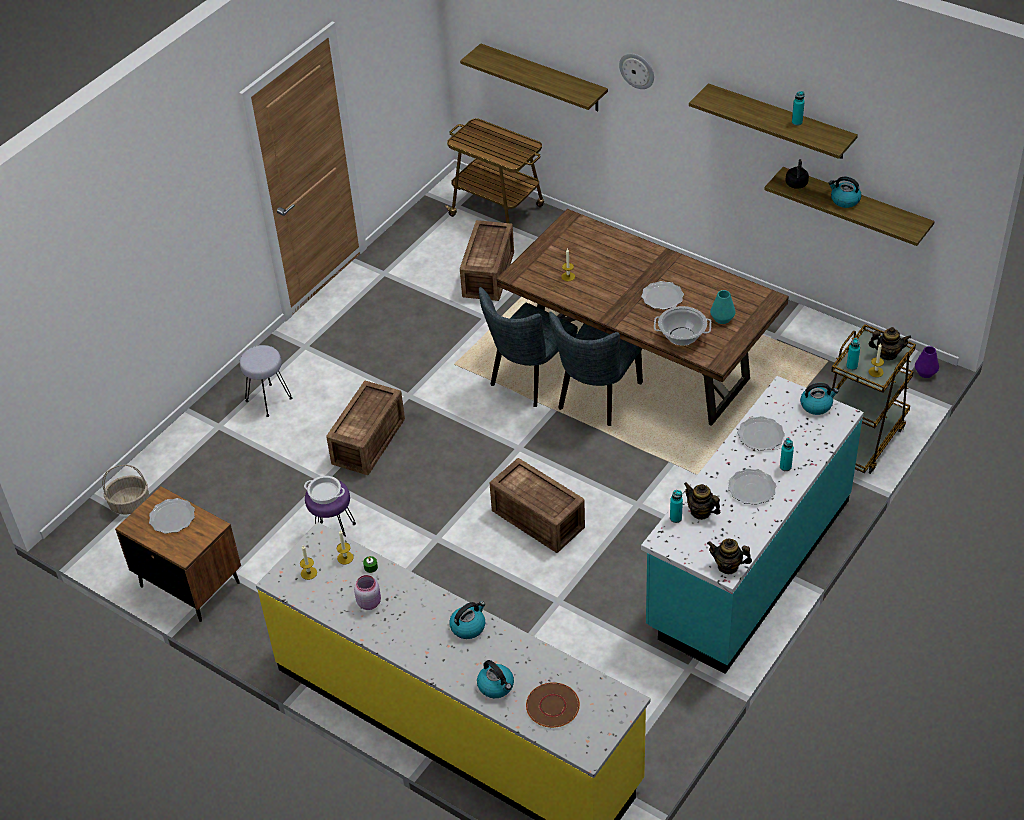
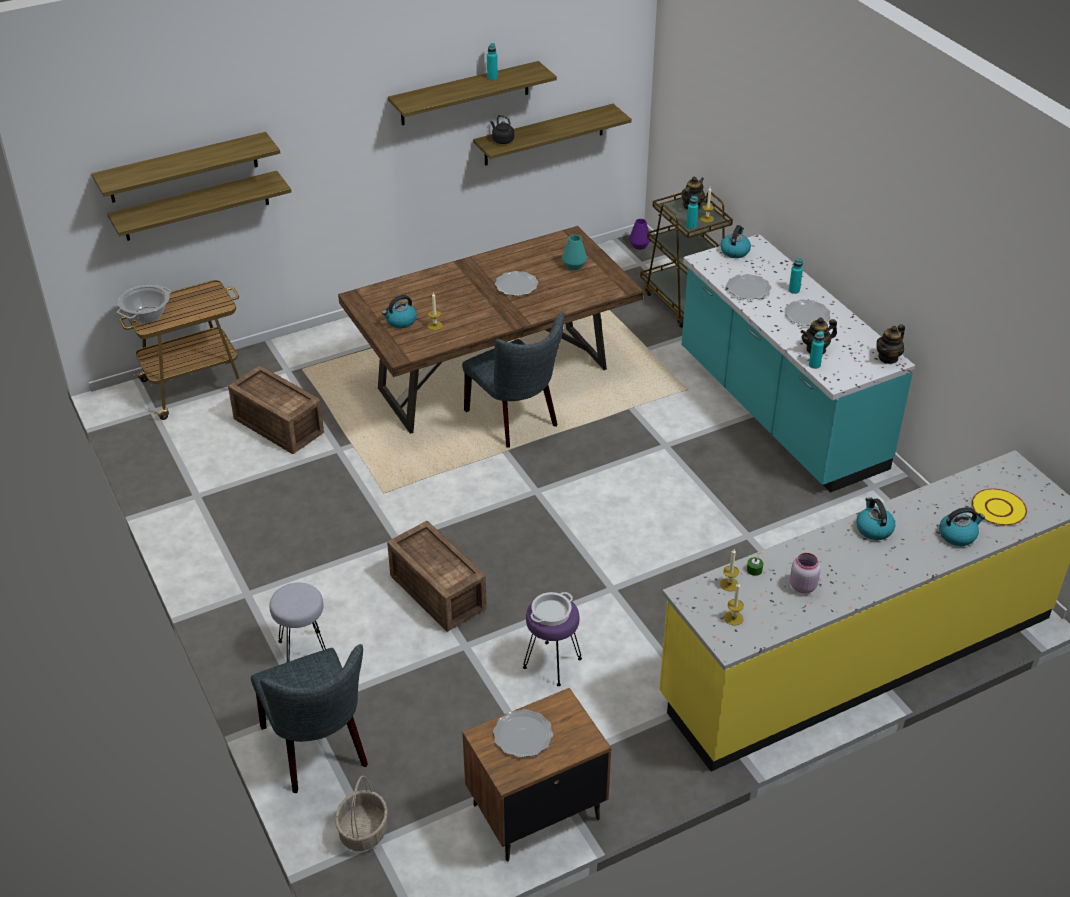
camera: 65 degrees left, 5 degrees down
(529, 379) = (451, 451): grey chair -> grey chair (318, 750)
(537, 43) = (183, 168): none -> shelf
(538, 520) = (639, 512): crate -> none
(552, 706) = (998, 508): brown plate -> yellow plate
(637, 70) = (308, 129): wall clock -> none
(681, 336) = (577, 293): cooking pot -> cooking pot (147, 315)
(844, 200) = (547, 128): kettle -> kettle (400, 321)

